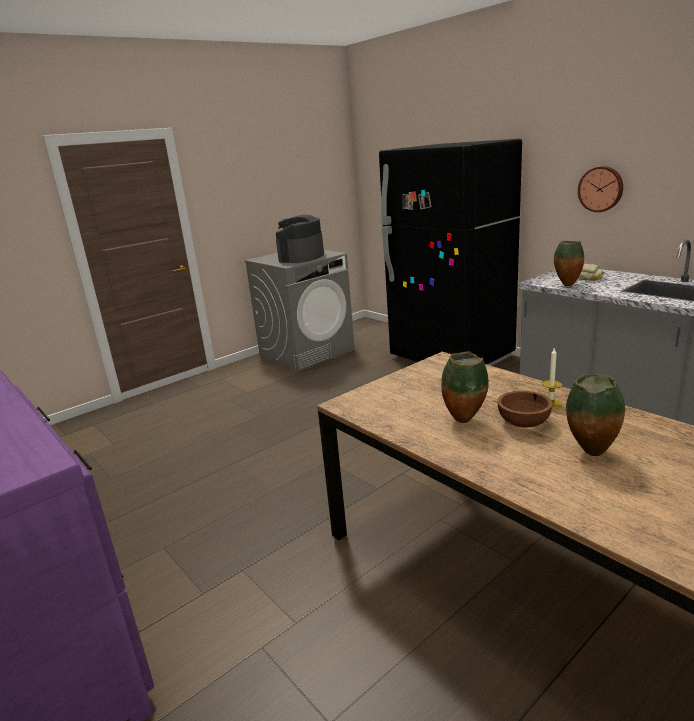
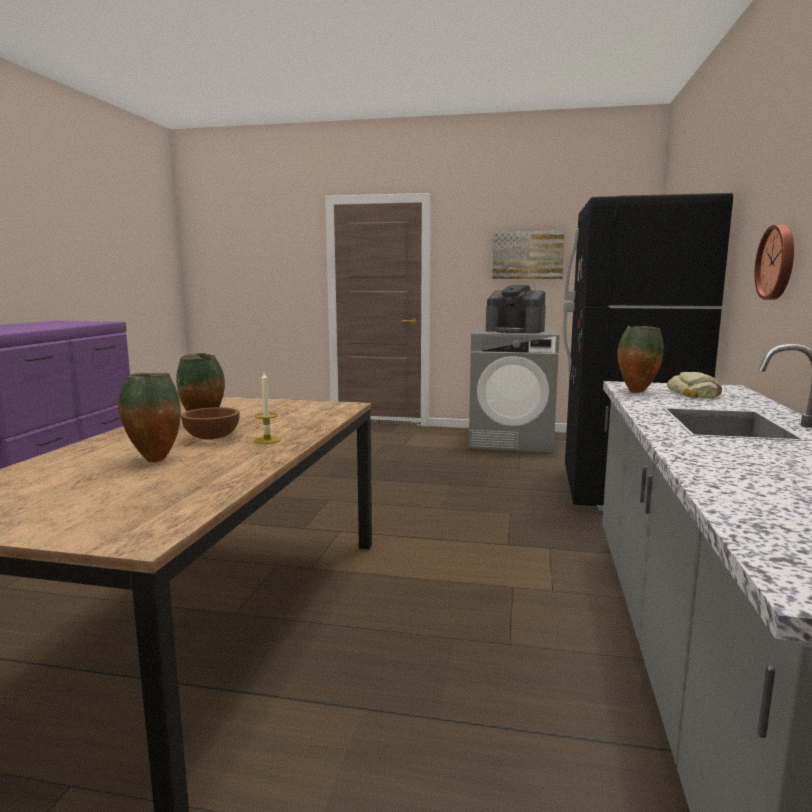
camera: 50 degrees right, 10 degrees down
(269, 185) = (527, 255): none -> picture
(301, 257) = (515, 331): coffee machine -> coffee machine turned 135 degrees counterclockwise

